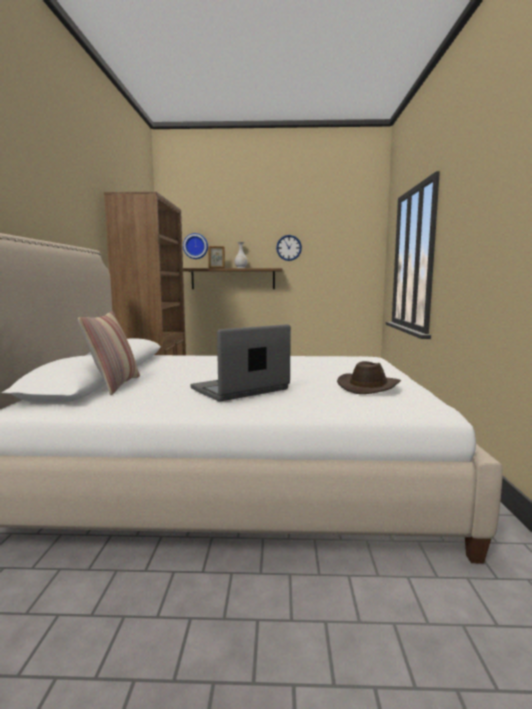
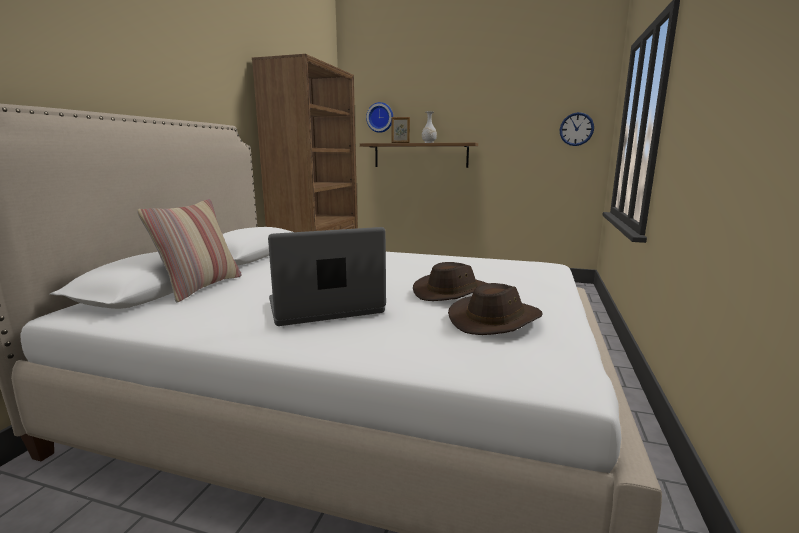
camera: 15 degrees right, 5 degrees up
(289, 248) = (487, 117): wall clock -> wall clock (576, 129)
(322, 375) = (452, 292): none -> brown hat

